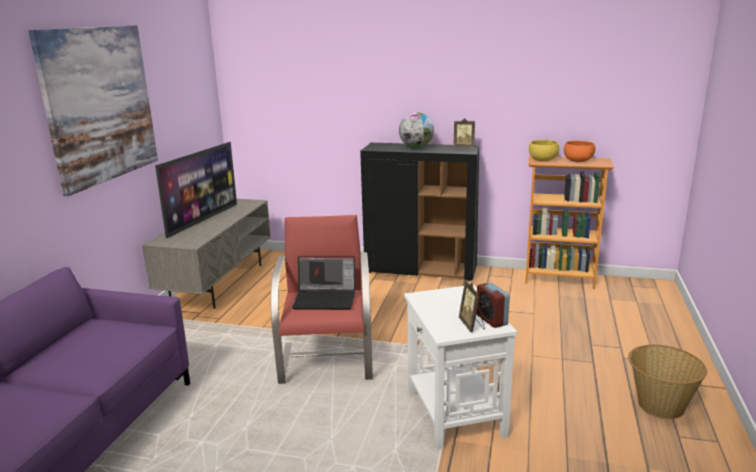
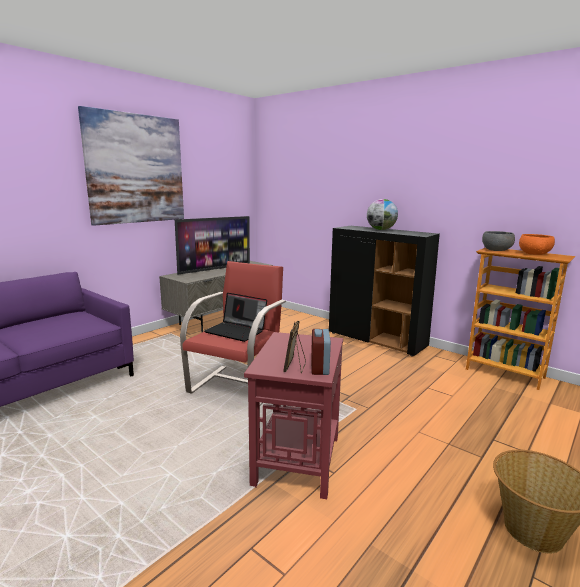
camera: 25 degrees right, 5 degrees down
(454, 413) = (296, 459): white side table -> red side table
(464, 147) = (422, 233): picture frame -> none
(543, 160) = (496, 250): yellow bowl -> grey bowl

